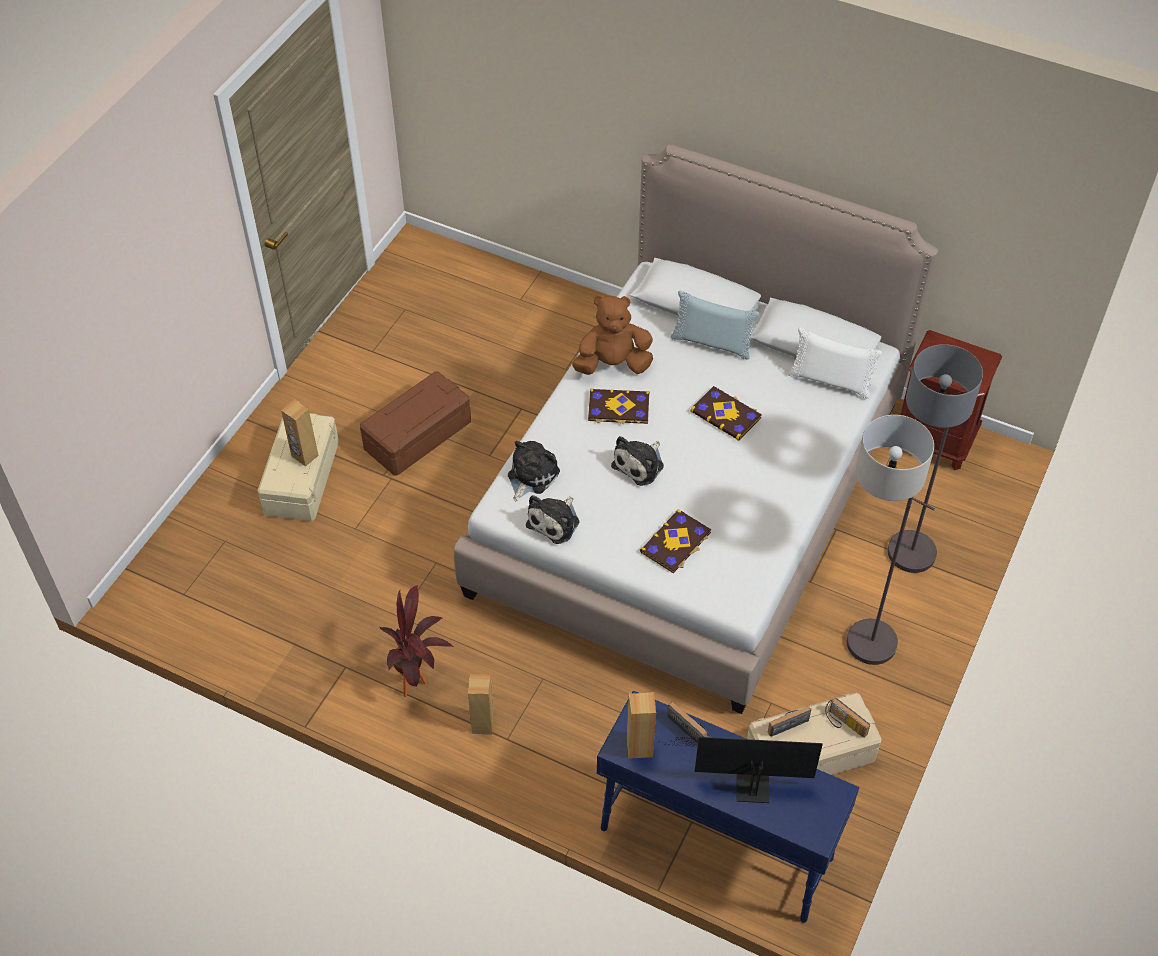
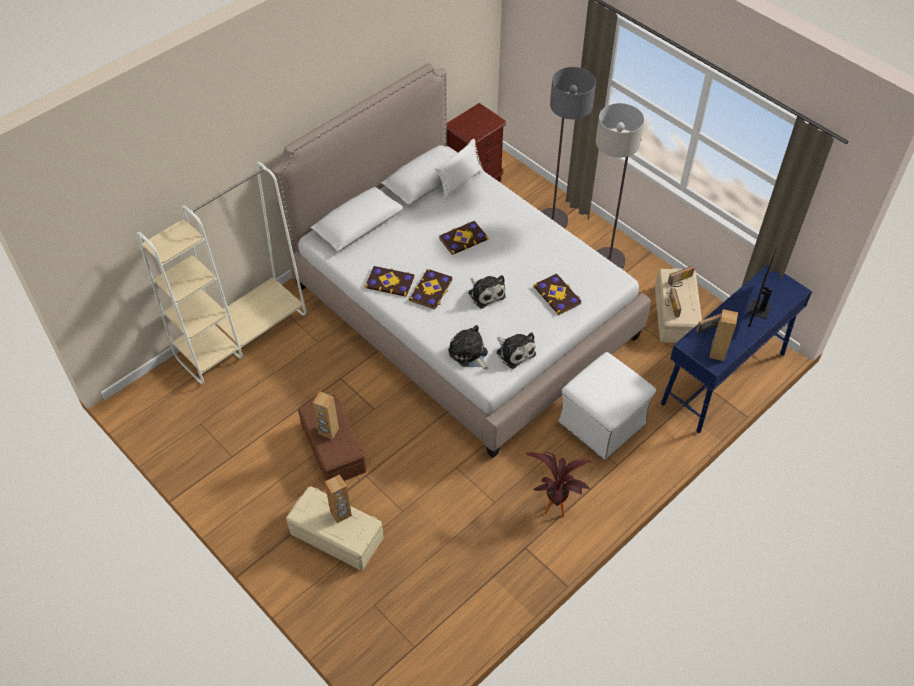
camera: 70 degrees left, 0 degrees up
(482, 724) = (601, 476): brown speaker -> brown speaker (328, 431)
(540, 299) = (242, 337): none -> beige clothes rack
(571, 705) = (603, 422): none -> white ottoman
(613, 364) = (390, 282): brown plush toy -> book
(712, 343) = (398, 226): blue pillow -> none

